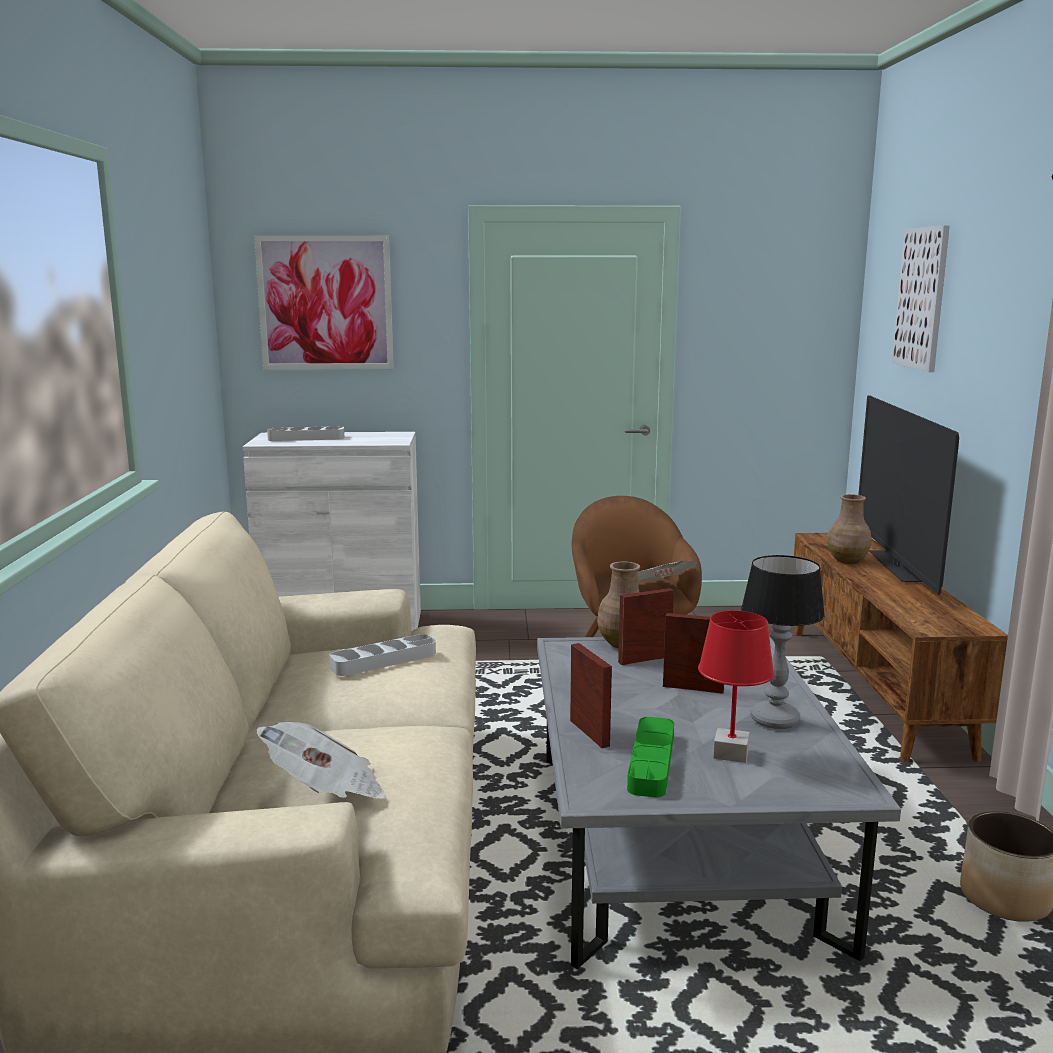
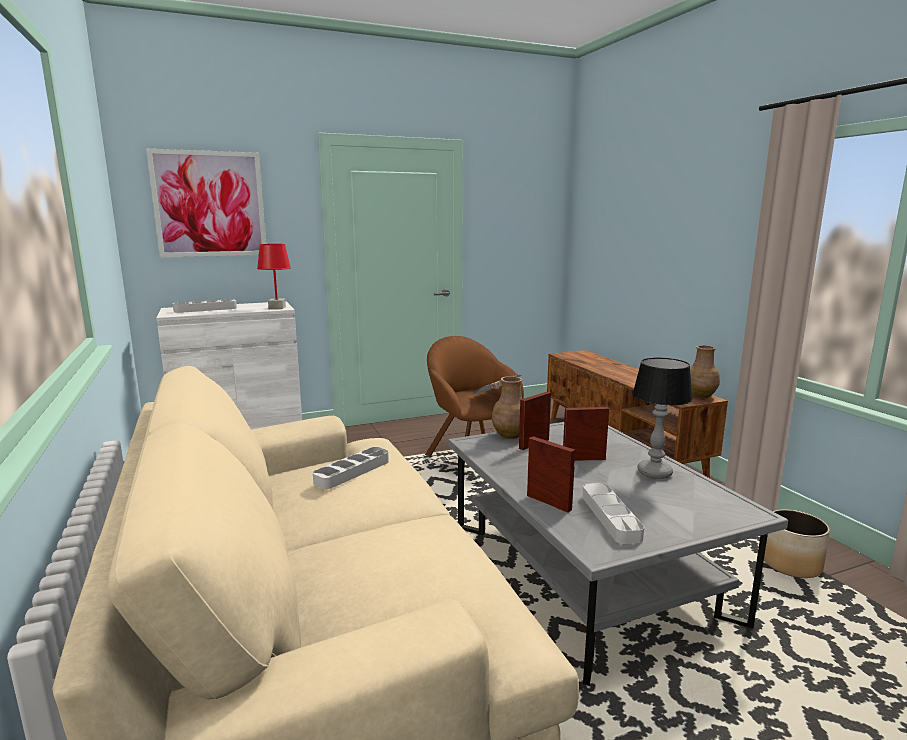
camera: 20 degrees left, 0 degrees up
(326, 791) = (398, 591): newspaper -> none
(651, 762) = (610, 517): green tray -> grey tray
(730, 754) = (652, 501): red table lamp -> red table lamp (276, 308)
(848, 561) = (595, 367): brown vase -> brown vase (701, 395)
(894, 566) = (624, 367): television -> none
(921, 298) = (626, 199): picture -> none

